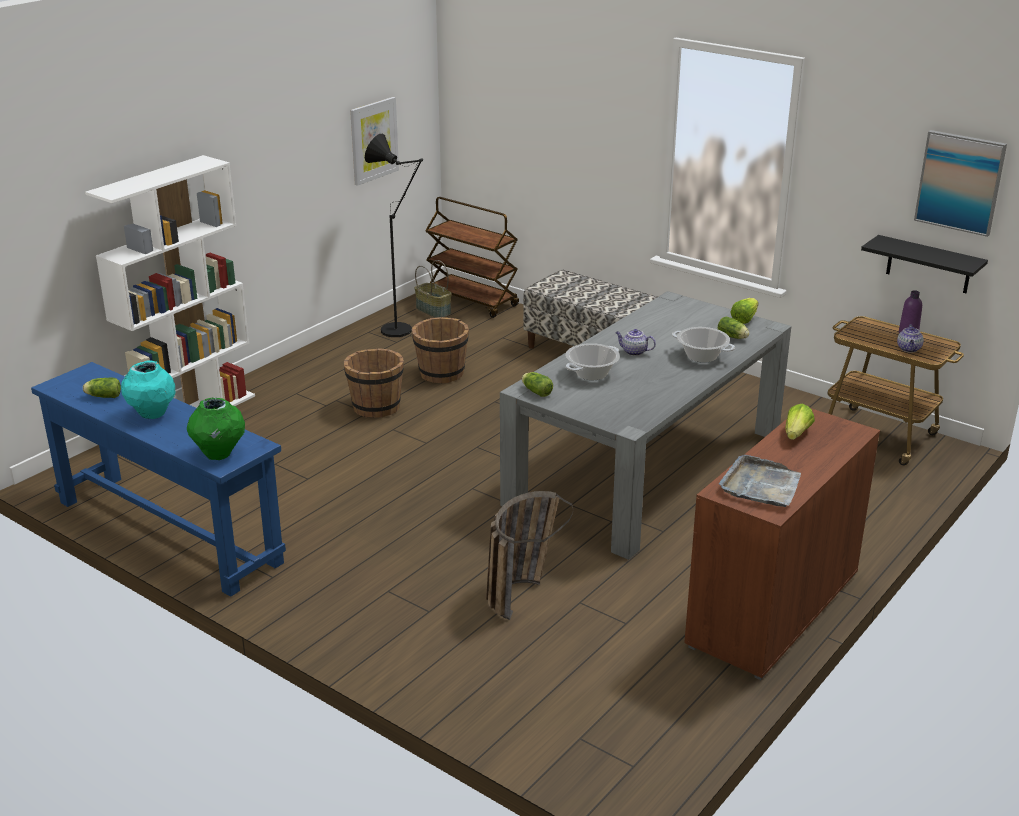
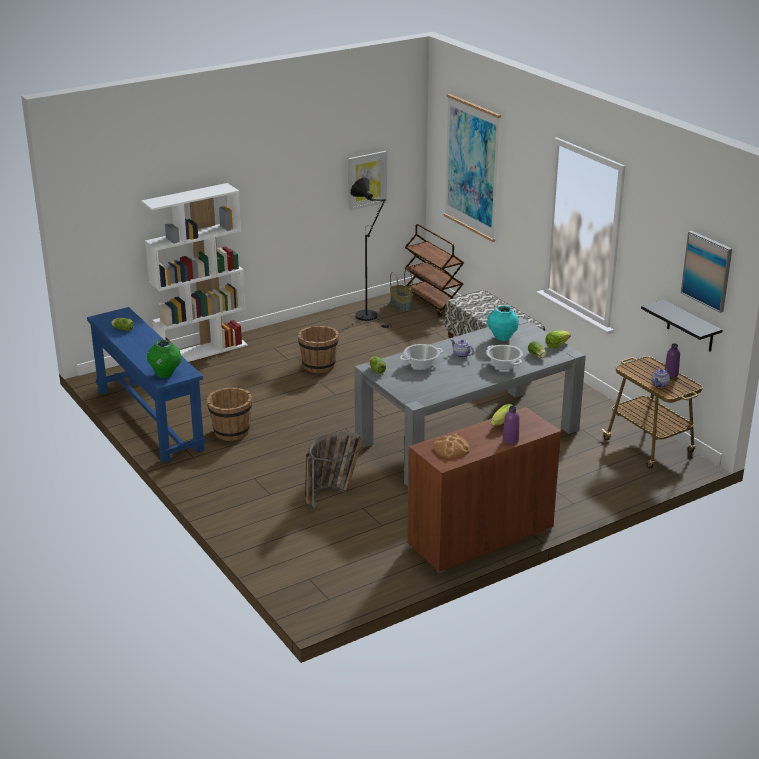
camera: 20 degrees right, 0 degrees up
(152, 414) = (143, 345): turquoise vase -> turquoise vase (502, 338)
(441, 374) = (376, 351): brown bucket -> brown bucket (231, 432)
(523, 105) = (472, 167): none -> picture
(761, 485) = (452, 448): grey tray -> bread
(828, 456) = (510, 440): none -> purple bottle

